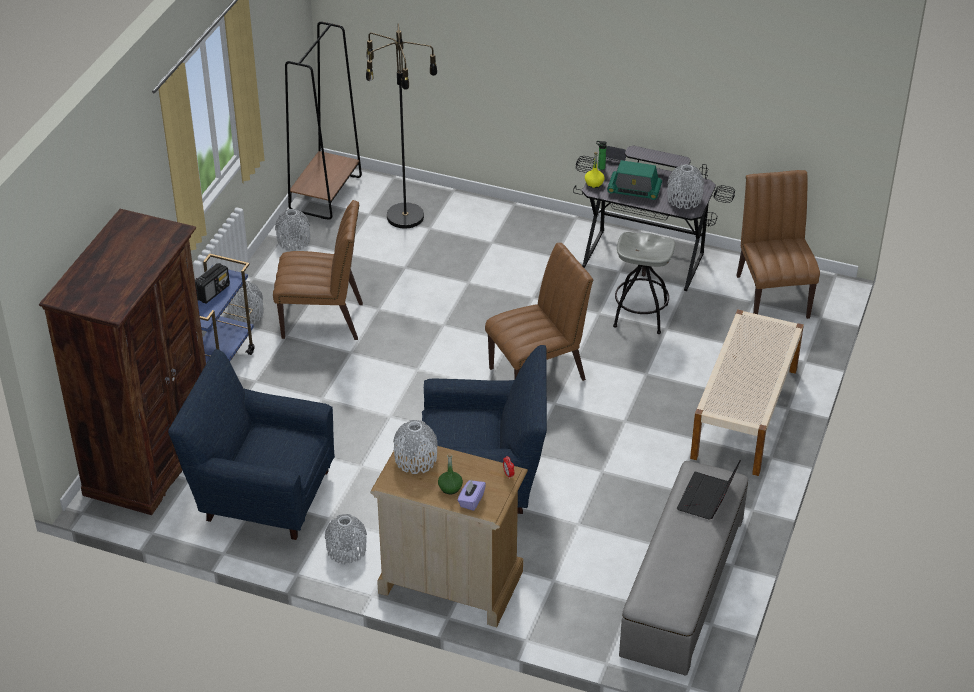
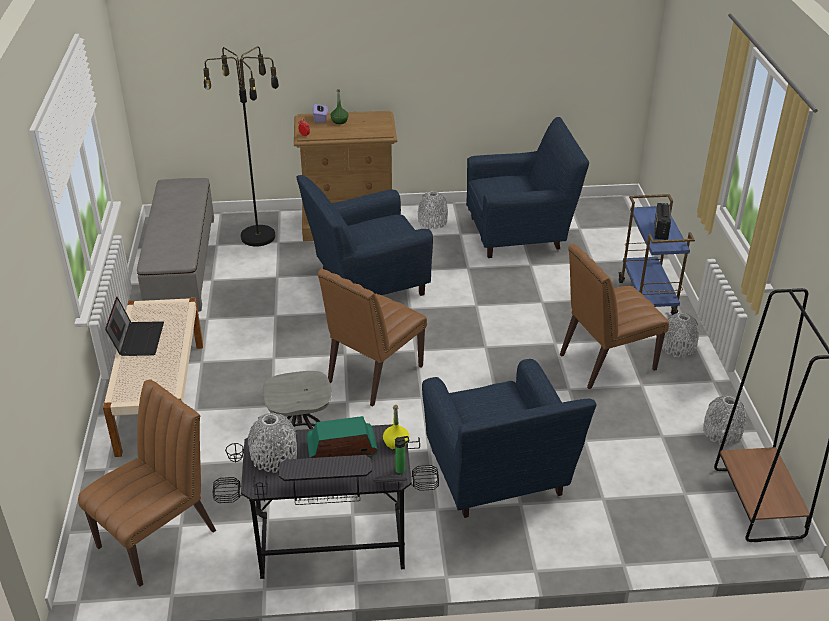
camera: 155 degrees right, 5 degrees down
(151, 457) = (619, 233): brown wardrobe -> none
(404, 217) = (643, 503): floor lamp -> floor lamp (259, 236)
(415, 459) = (375, 128): grey vase -> none
(495, 263) = (497, 478): none -> blue armchair
(707, 499) = (166, 244): laptop -> laptop (137, 339)
(772, 297) = (156, 540): brown chair -> brown chair turned 105 degrees counterclockwise

